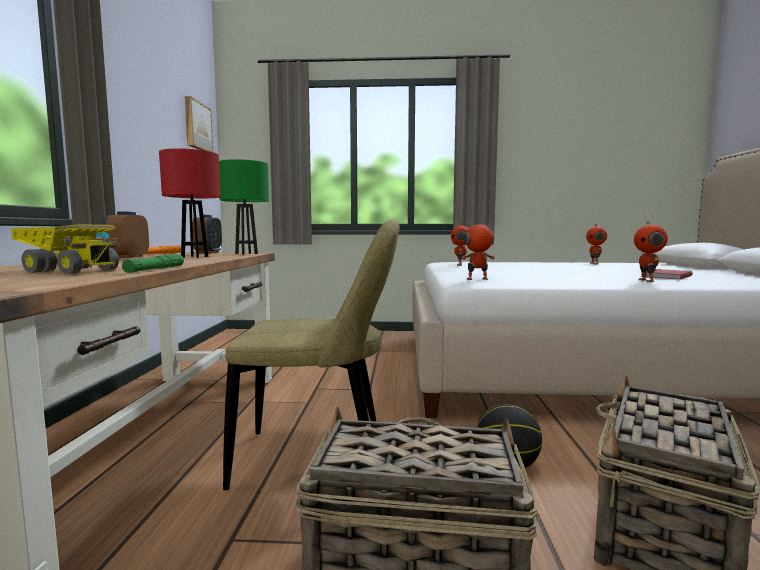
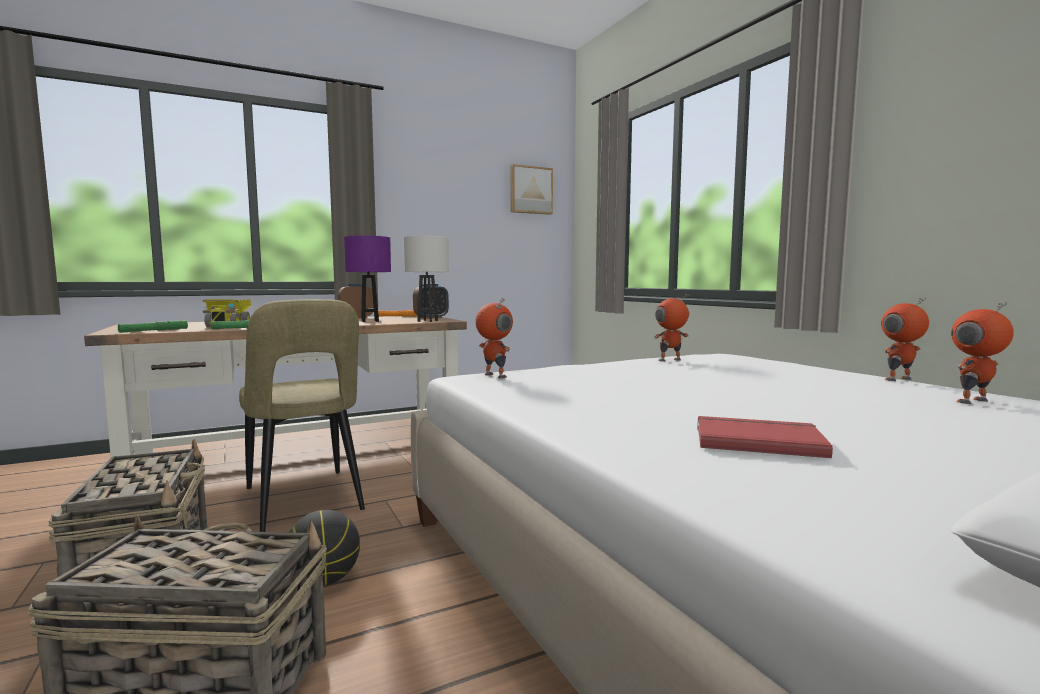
camera: 60 degrees right, 0 degrees up
(43, 283) = (154, 330): none -> green flashlight
(195, 257) = (370, 321): red table lamp -> purple table lamp
(246, 254) = (427, 321): green table lamp -> white table lamp
(647, 281) = (629, 431): toy robot -> toy robot (900, 380)

